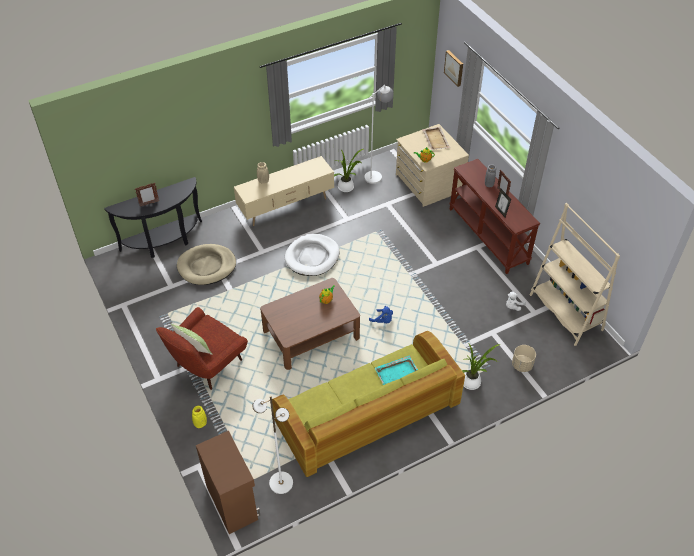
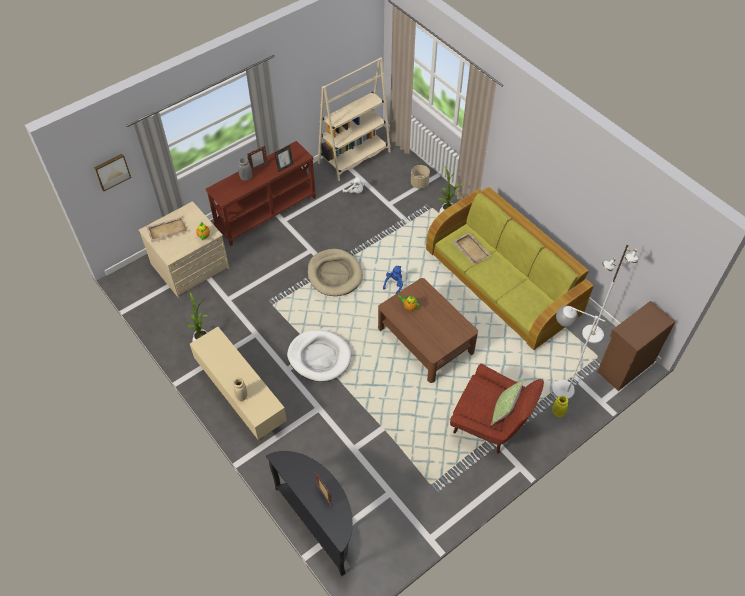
camera: 100 degrees left, 5 degrees up
(207, 266) = (352, 461): beige dog bed -> beige dog bed (334, 274)
(376, 174) = (177, 315): white floor lamp -> white floor lamp (555, 387)
(397, 372) = (471, 249): turquoise tray -> beige tray

